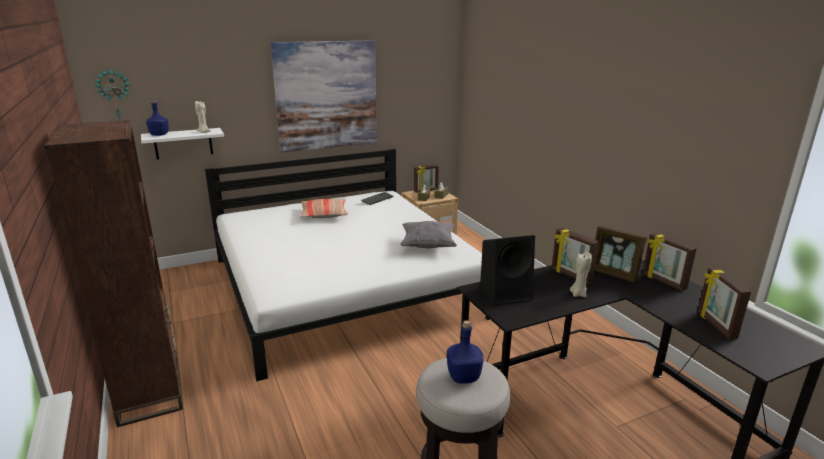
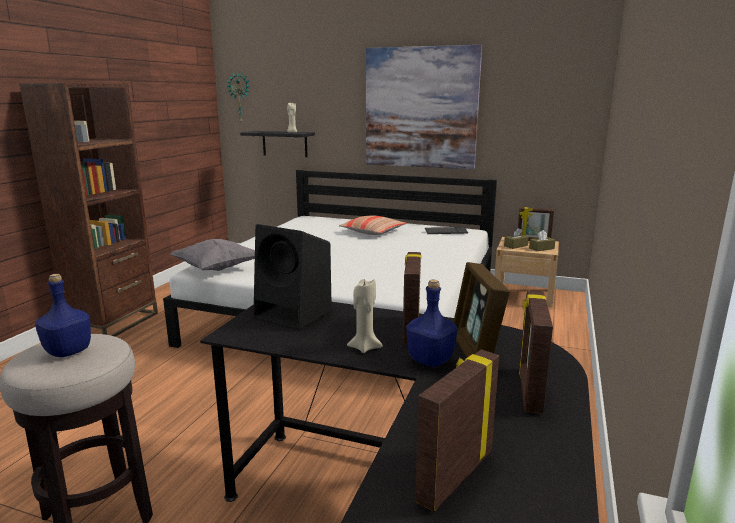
camera: 45 degrees right, 5 degrees down
(159, 135) = (261, 131): blue bottle -> blue bottle (431, 360)
(183, 143) = (284, 143): white shelf -> black shelf
(428, 246) = (403, 277): grey pillow -> grey pillow (217, 269)

